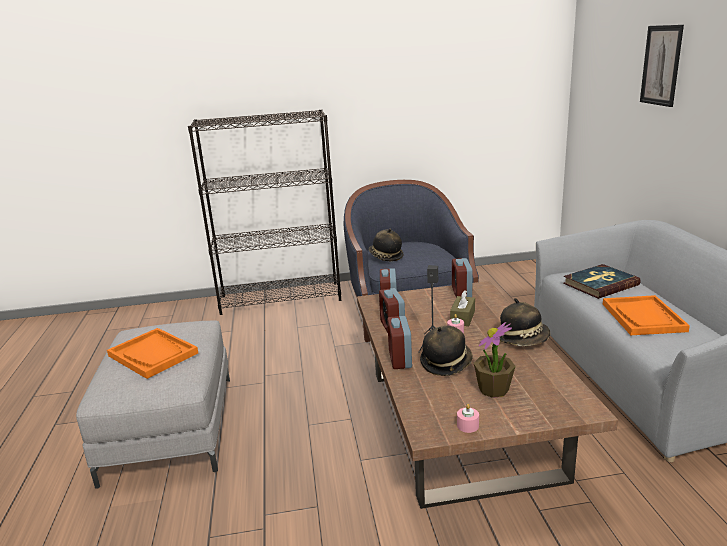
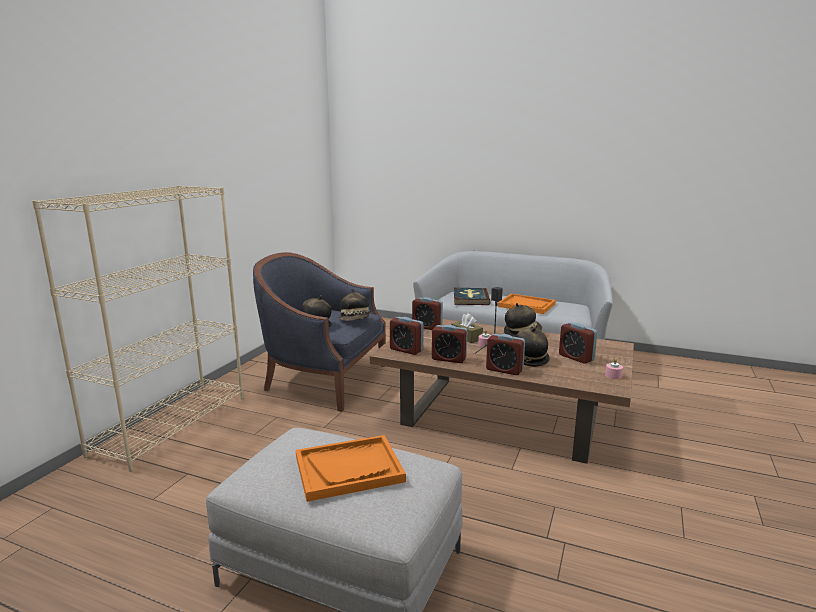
camera: 60 degrees left, 5 degrees down
(281, 298) = (172, 424): black bookcase -> beige bookcase
(424, 263) = (356, 320): none -> hat
(493, 389) = (576, 357): potted plant -> alarm clock
(661, 65) = (445, 145): picture -> none

